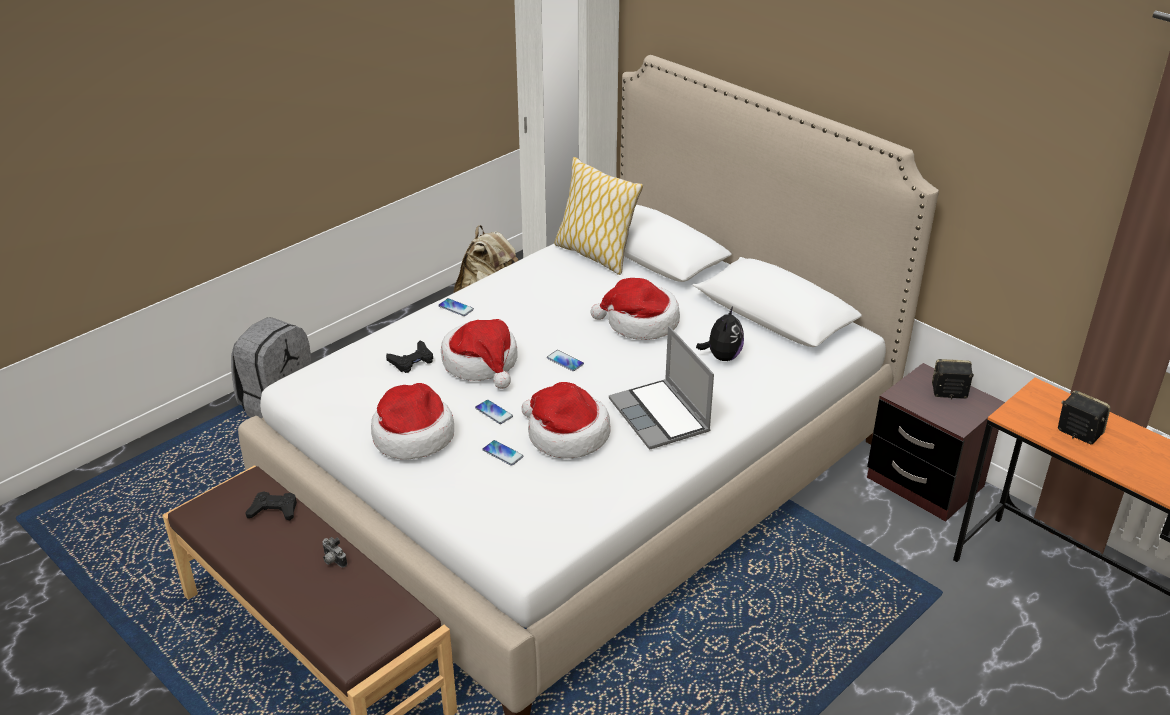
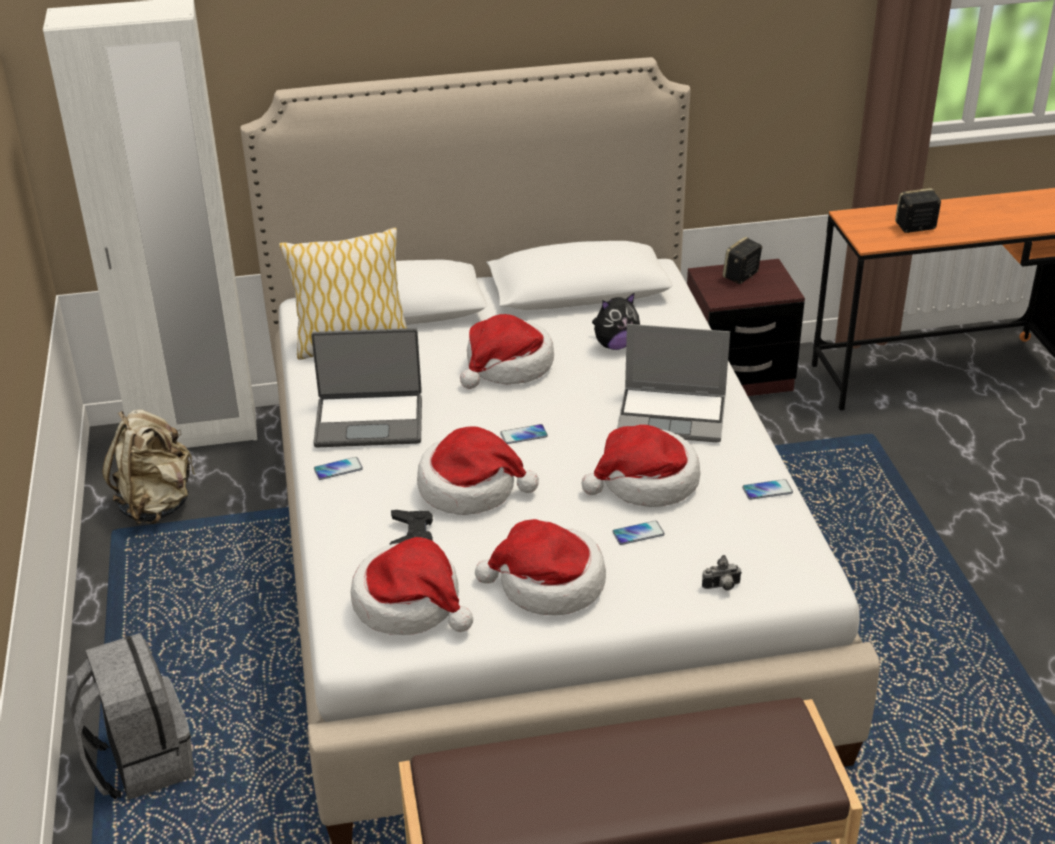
camera: 55 degrees left, 0 degrees up
(274, 510) = (517, 765): black game controller -> none
(332, 561) = (650, 745): camera -> camera (722, 587)
(344, 388) = (410, 604): none -> hat
(494, 412) = (562, 514): phone -> phone (767, 490)
(517, 297) = (369, 421): none -> laptop
(722, 357) = (615, 345): plush toy -> plush toy turned 105 degrees clockwise

